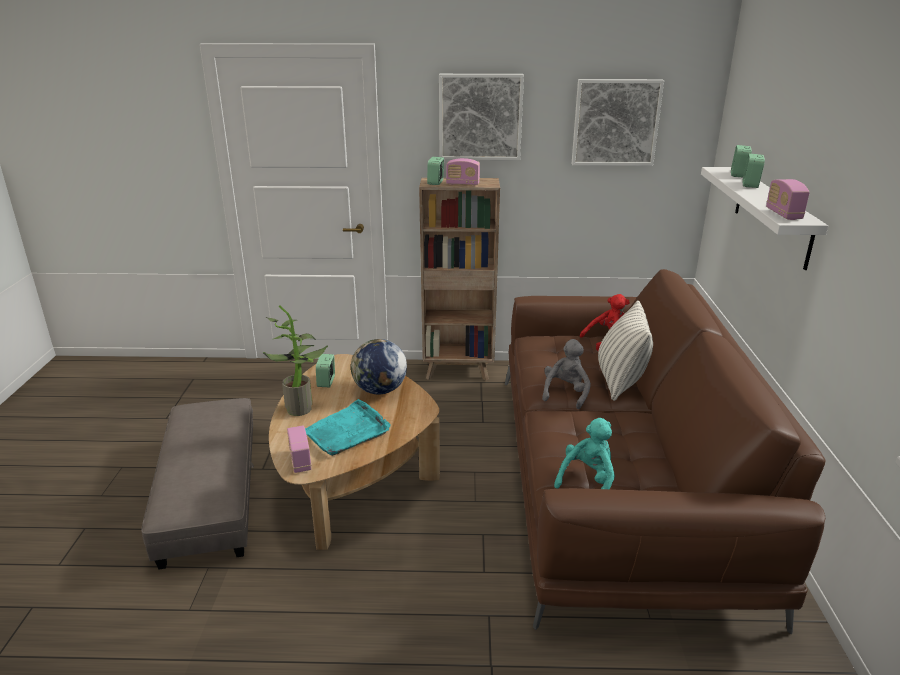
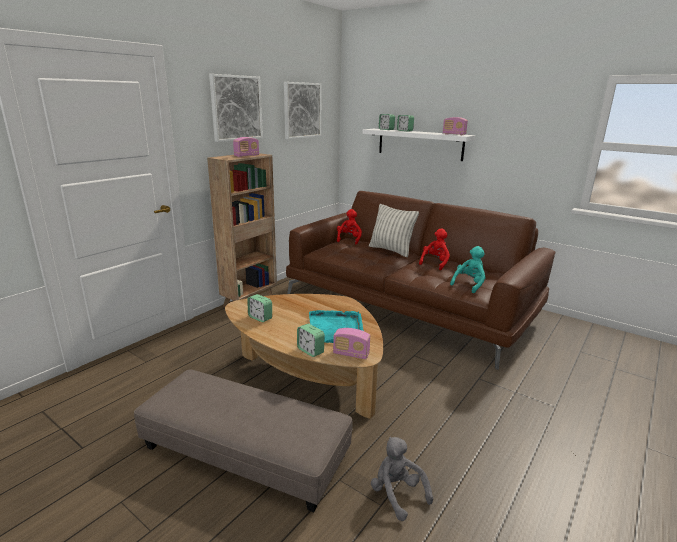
camera: 55 degrees left, 5 degrees down
(302, 407) = (281, 335): potted plant -> none
(379, 390) = (301, 305): globe -> none
(435, 182) = (228, 157): alarm clock -> alarm clock (310, 351)
(566, 393) = (385, 263): grey plush toy -> grey plush toy (397, 493)
(587, 481) = (469, 284): turquoise plush toy -> turquoise plush toy turned 60 degrees clockwise
(625, 429) = (435, 263): none -> red plush toy

